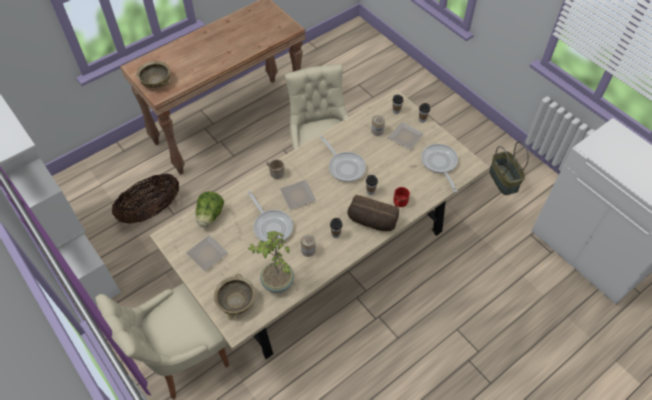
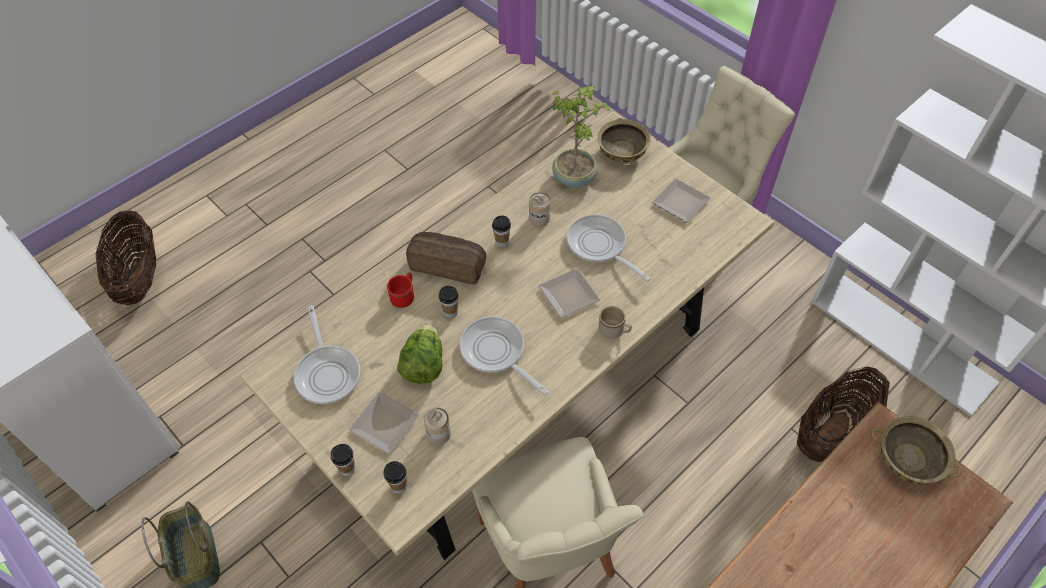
camera: 175 degrees right, 0 degrees up
(210, 216) = (696, 253): lettuce -> lettuce (423, 365)
(608, 358) = (139, 277): none -> basket

